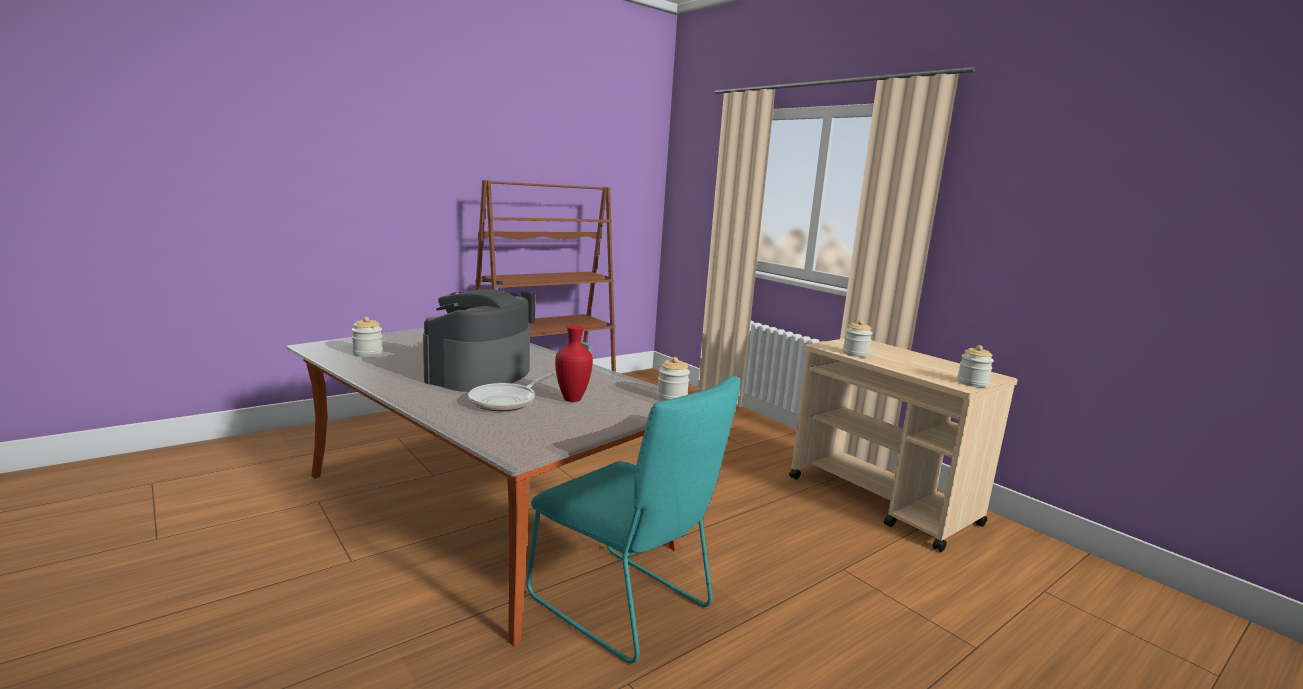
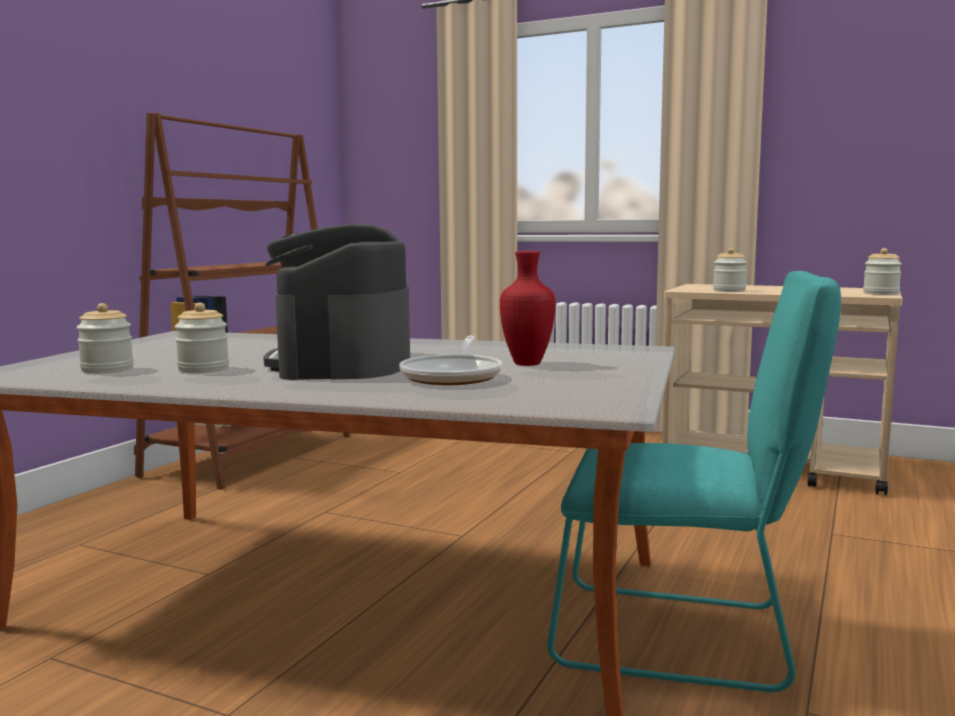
camera: 25 degrees left, 5 degrees down
(672, 397) = (628, 348): jar -> jar (203, 369)

